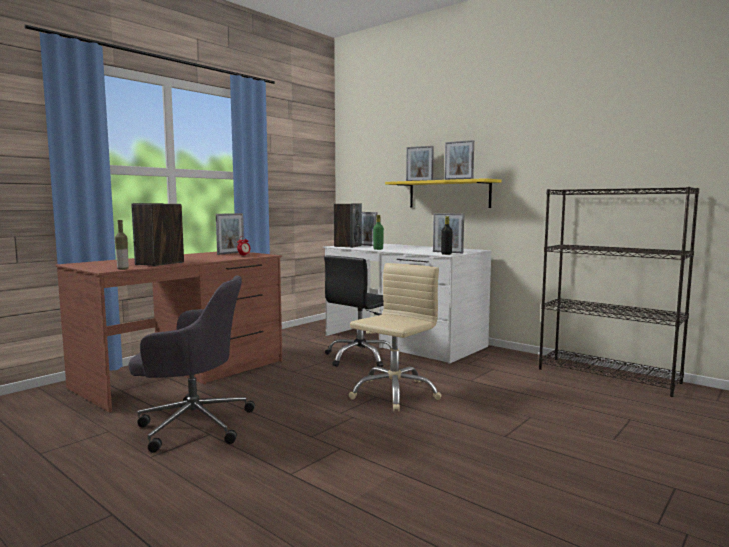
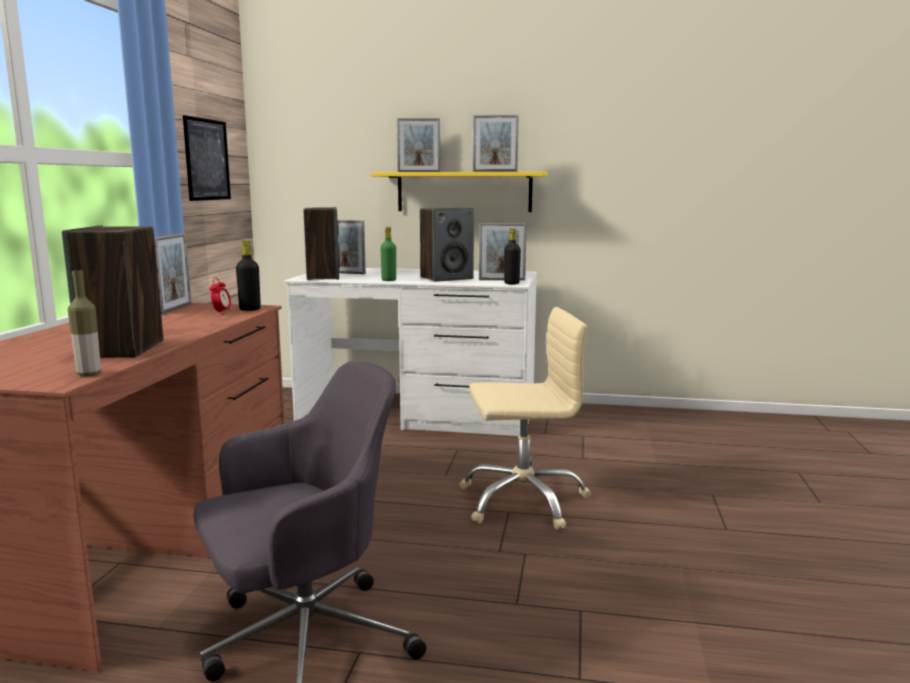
camera: 30 degrees left, 5 degrees up
(260, 255) = (250, 309): none -> black bottle
(298, 176) = (207, 159): none -> picture
(360, 358) = (398, 452): black office chair -> none
(394, 393) = (523, 500): beige office chair -> beige office chair turned 75 degrees clockwise
(416, 250) = (446, 278): none -> speaker
(608, 376) = (705, 420): black bookcase -> none

